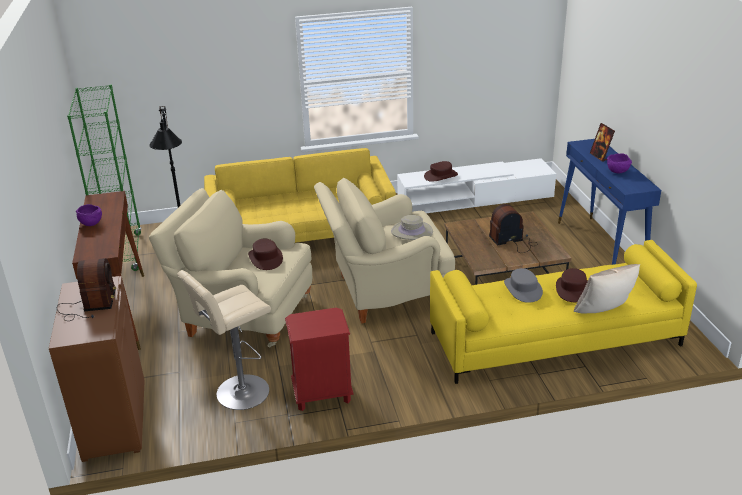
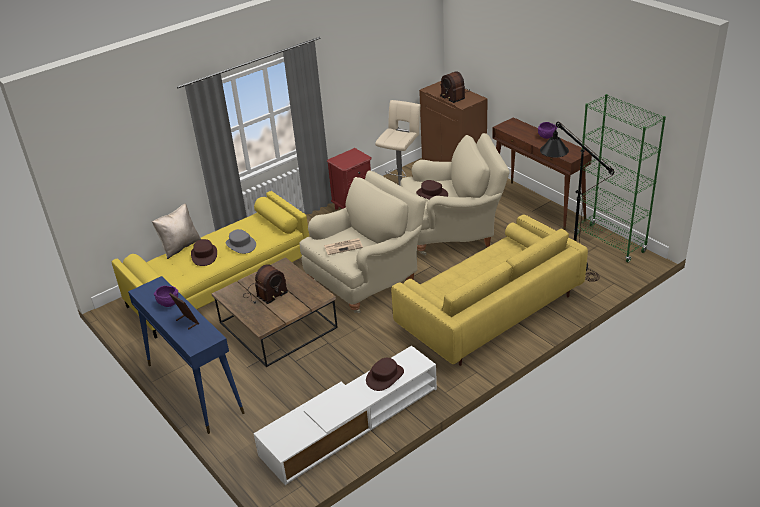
camera: 155 degrees right, 5 degrees up
(412, 231) = (343, 246): beige hat -> newspaper

